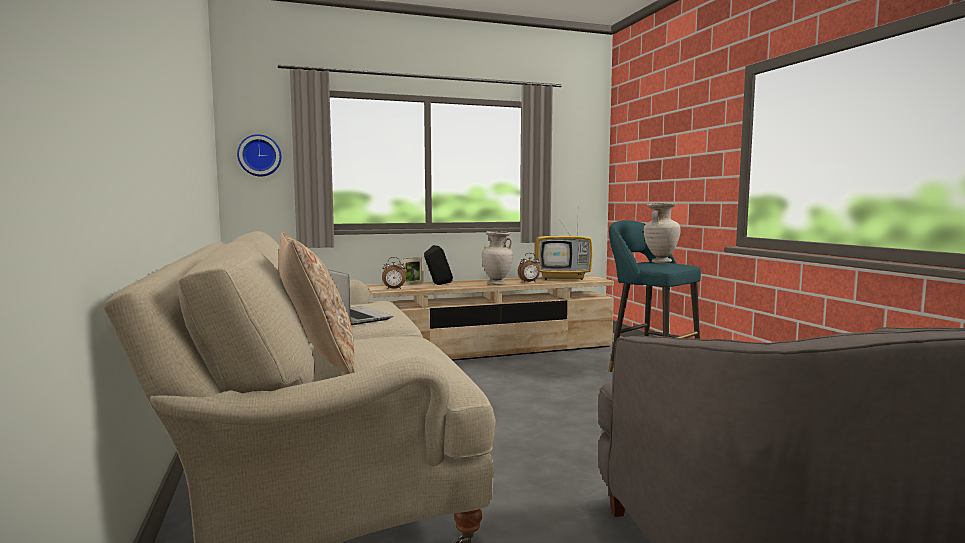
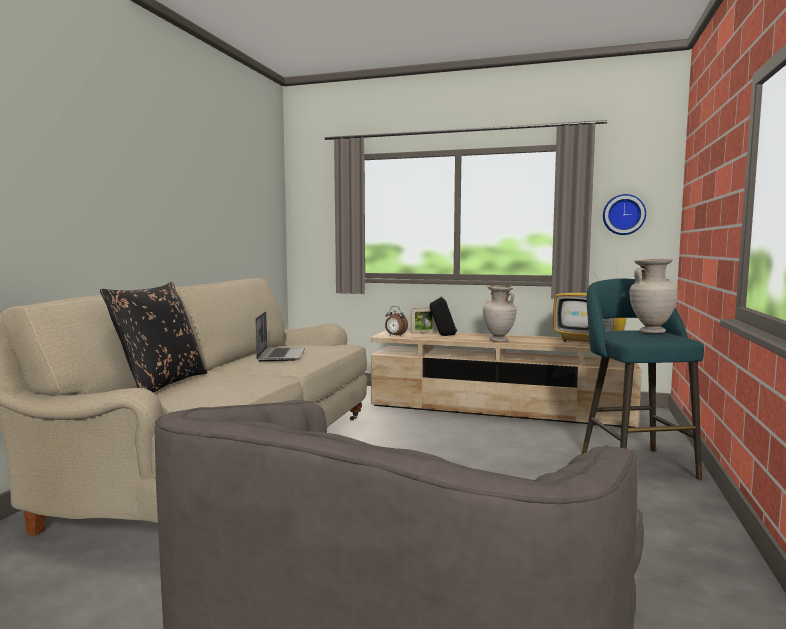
camera: 35 degrees right, 0 degrees up
(259, 155) = (315, 214): wall clock -> wall clock (623, 214)
(317, 362) = (161, 384): beige pillow -> black pillow
(529, 282) = (538, 342): alarm clock -> none

